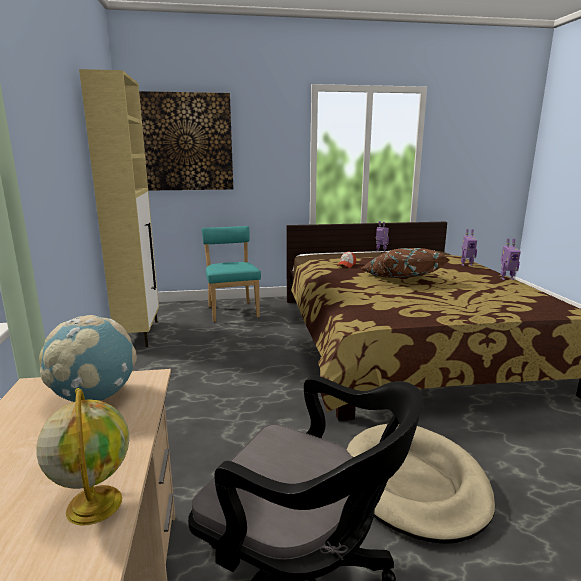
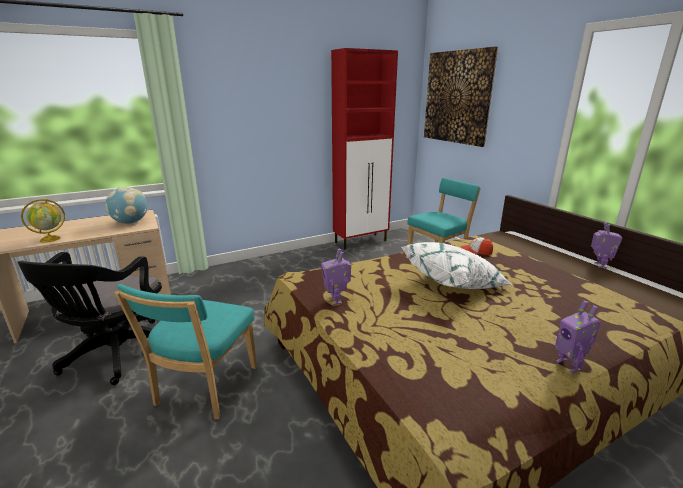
camera: 70 degrees right, 5 degrees up
(139, 333) = (361, 241): beige cabinet -> red cabinet
(401, 278) = (454, 282): brown pillow -> white pillow
(414, 483) = (204, 389): beige dog bed -> turquoise chair
(466, 265) = (609, 328): toy robot -> toy robot (336, 300)

